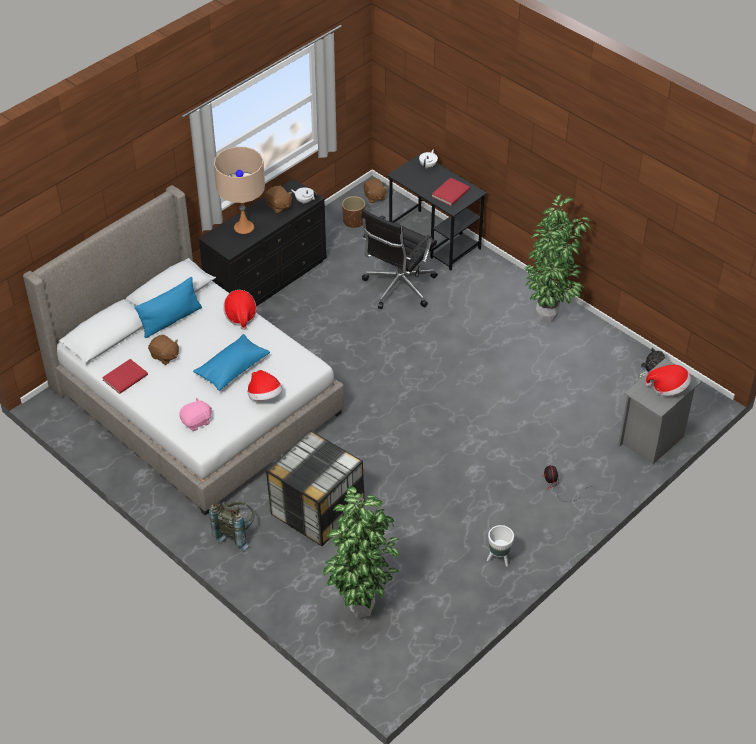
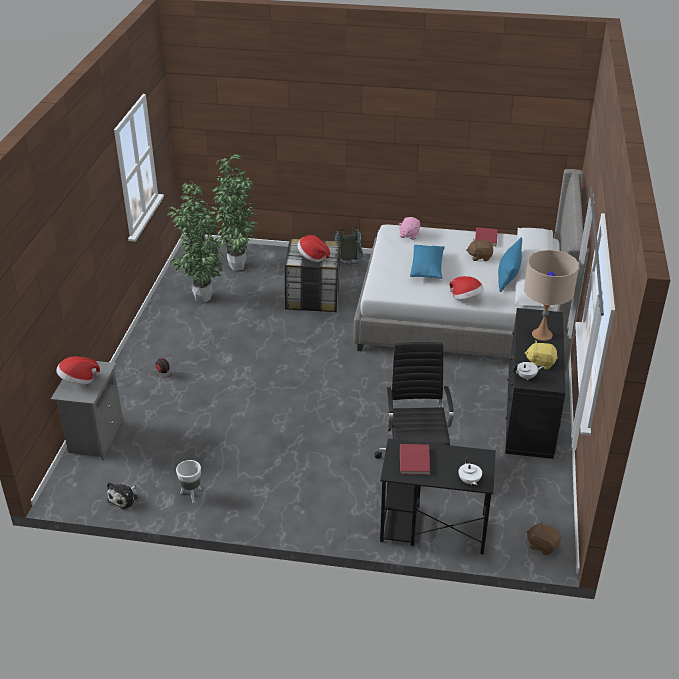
camera: 145 degrees right, 10 degrees down
(265, 396) = (385, 263): hat -> hat (313, 257)
(278, 206) = (540, 363): brown plush toy -> yellow plush toy
(354, 221) = (528, 507): brown planter -> none
(498, 559) = (169, 320): white planter -> white planter (191, 495)
(549, 317) = (255, 501): potted plant -> potted plant (200, 298)

